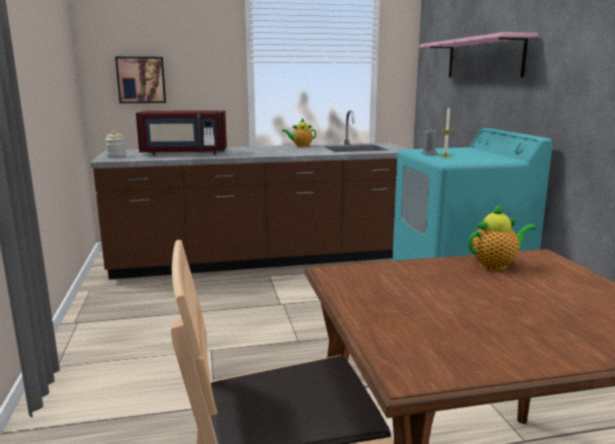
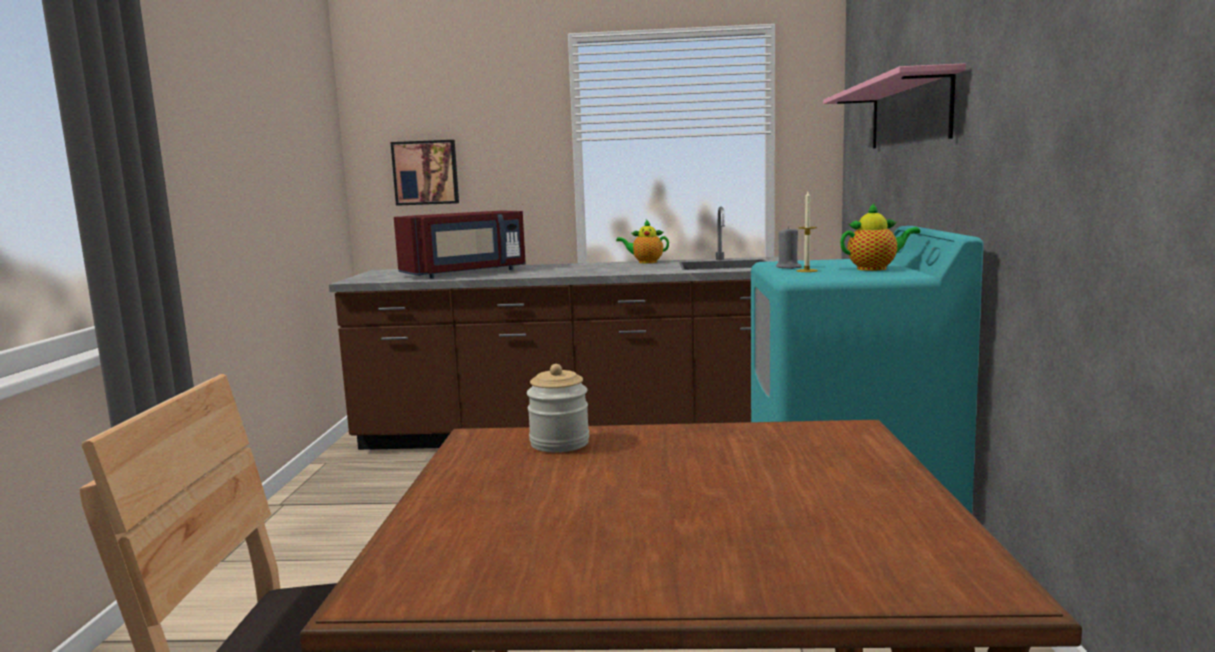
camera: 15 degrees right, 5 degrees down
(116, 155) = (374, 276): jar -> jar (559, 443)
(184, 153) = (465, 273): red microwave -> red microwave turned 45 degrees counterclockwise
(495, 264) = (750, 439): teapot -> teapot (875, 269)

